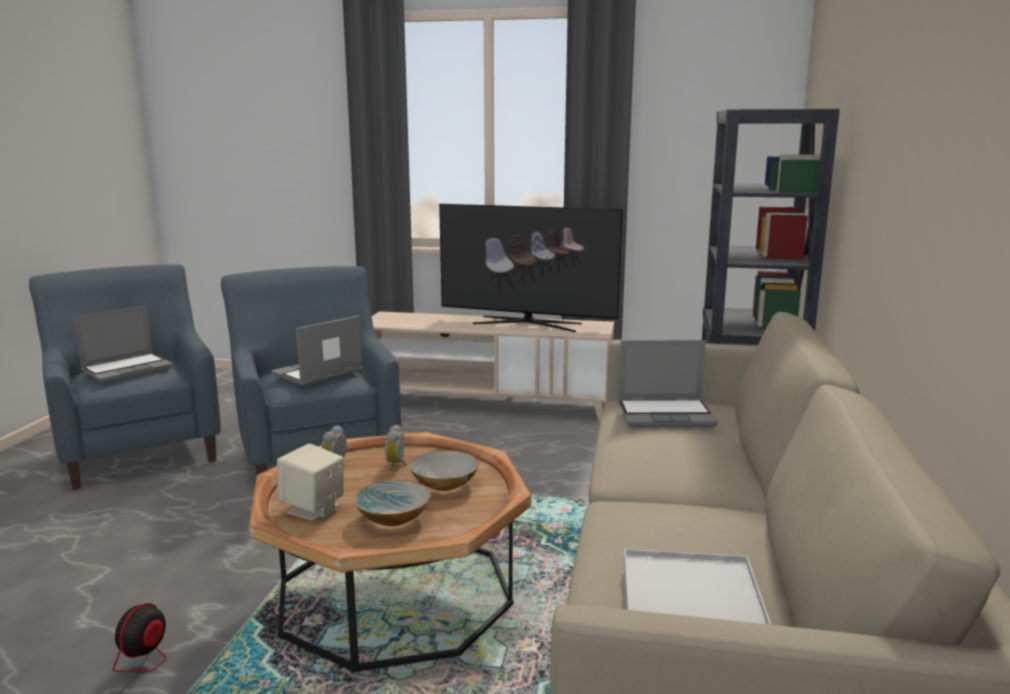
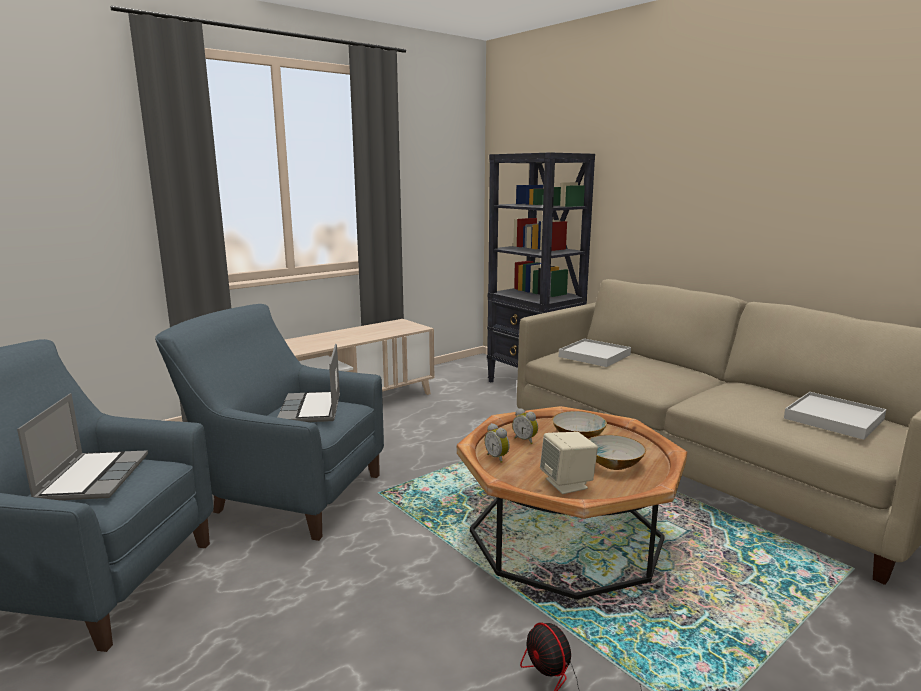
camera: 50 degrees left, 0 degrees up
(527, 323) = (355, 333): television -> none
(666, 415) = (594, 355): laptop -> white tray

